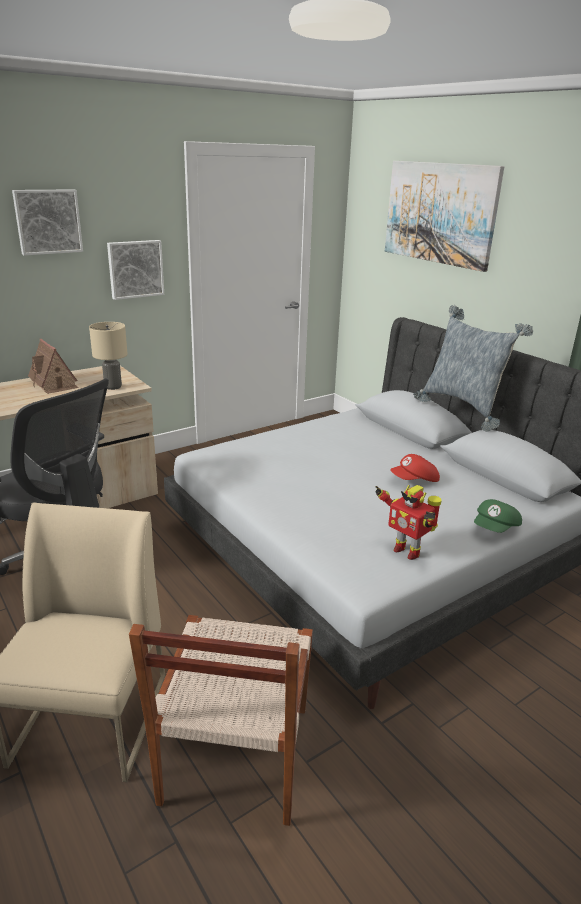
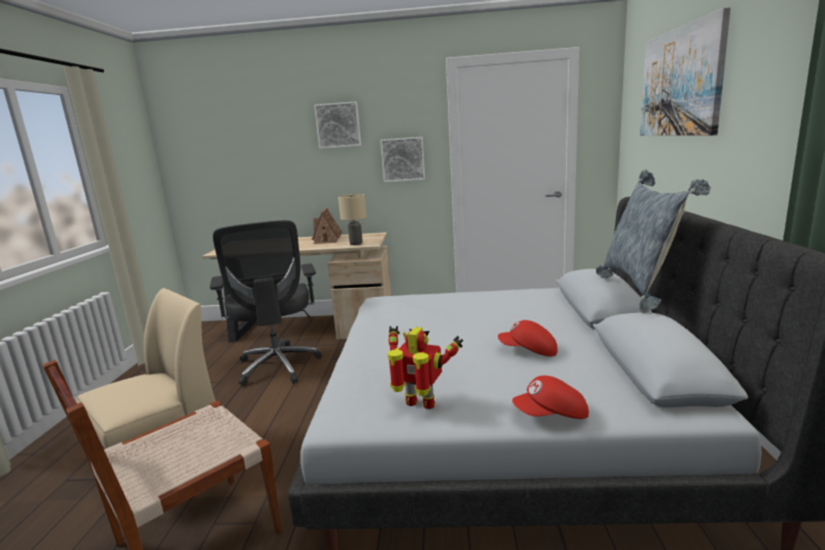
camera: 40 degrees right, 10 degrees down
(407, 550) = (420, 405): toy robot -> toy robot turned 120 degrees clockwise
(495, 529) = (551, 416): green cap -> red cap

